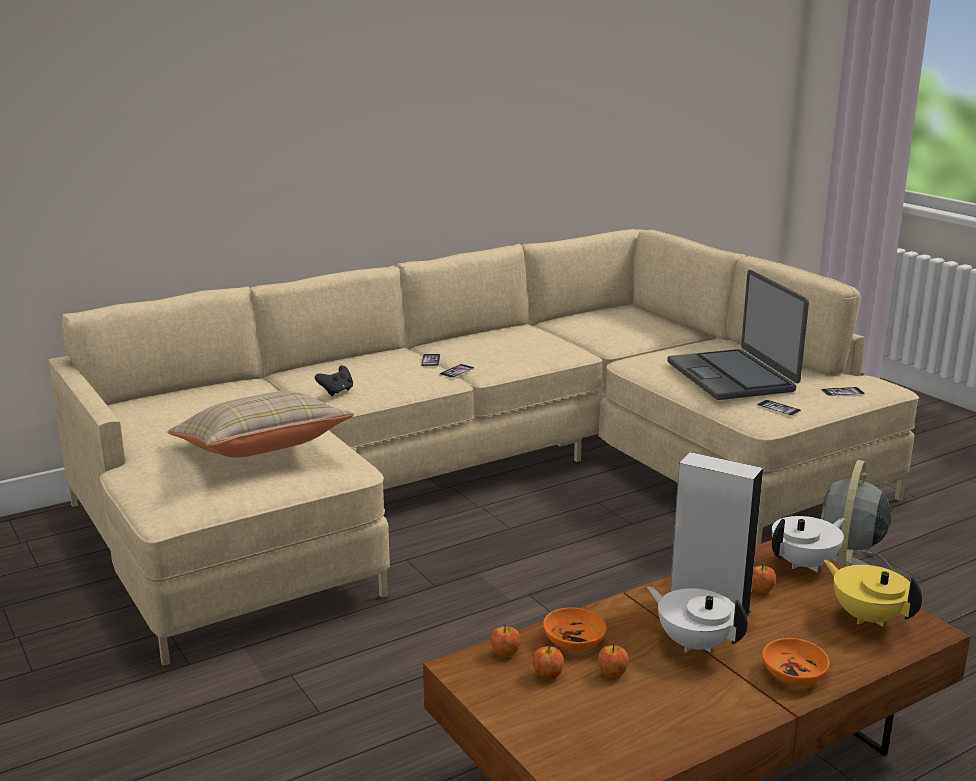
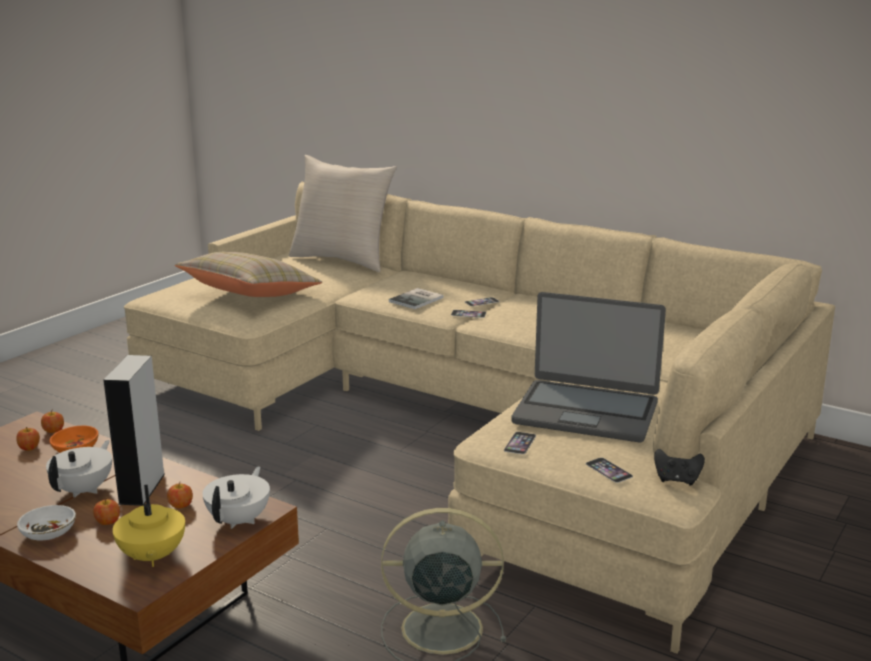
camera: 65 degrees right, 0 degrees up
(198, 390) = (342, 260): none -> beige pillow
(336, 392) = (378, 290): black game controller -> black game controller (677, 480)
(391, 381) = (418, 299): none -> book
(612, 673) = (35, 467): apple -> apple (108, 522)
(732, 376) = (586, 412): laptop -> laptop turned 120 degrees counterclockwise
(794, 674) = (48, 533): orange bowl -> white bowl
(805, 564) = (239, 520): white teapot -> white teapot turned 105 degrees counterclockwise
(867, 617) = (151, 557): yellow teapot -> yellow teapot turned 135 degrees clockwise

